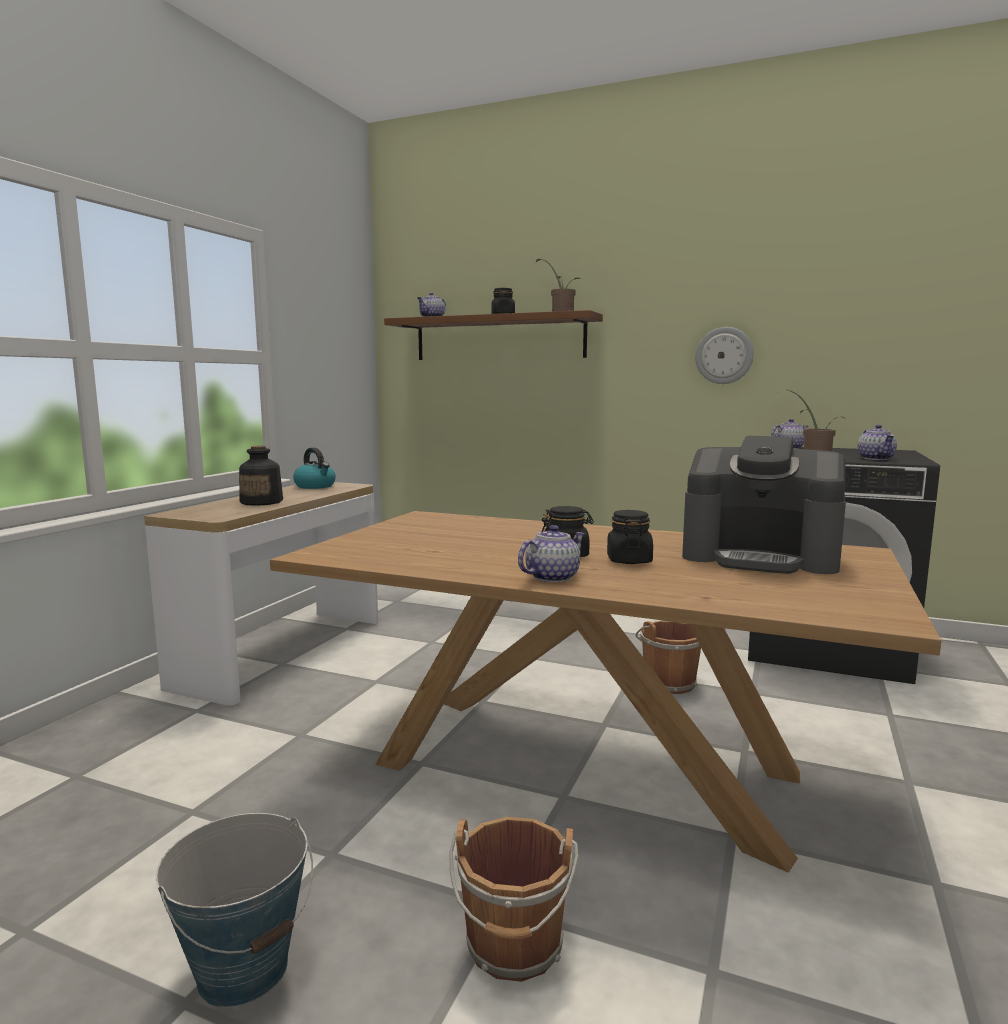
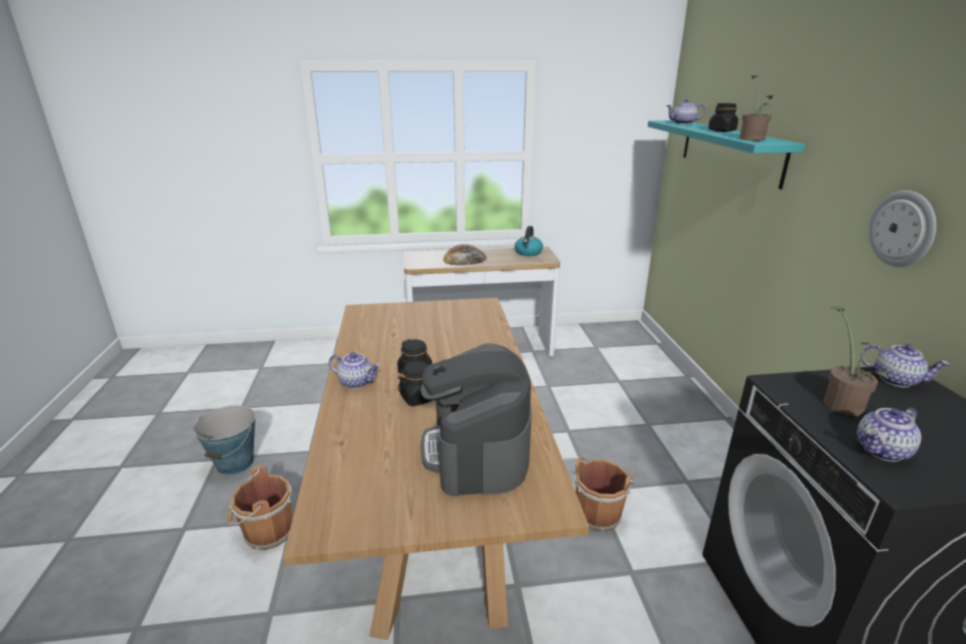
camera: 60 degrees right, 15 degrees up
(262, 502) = (464, 259): bottle -> bread
(499, 338) = (729, 150): brown shelf -> turquoise shelf

